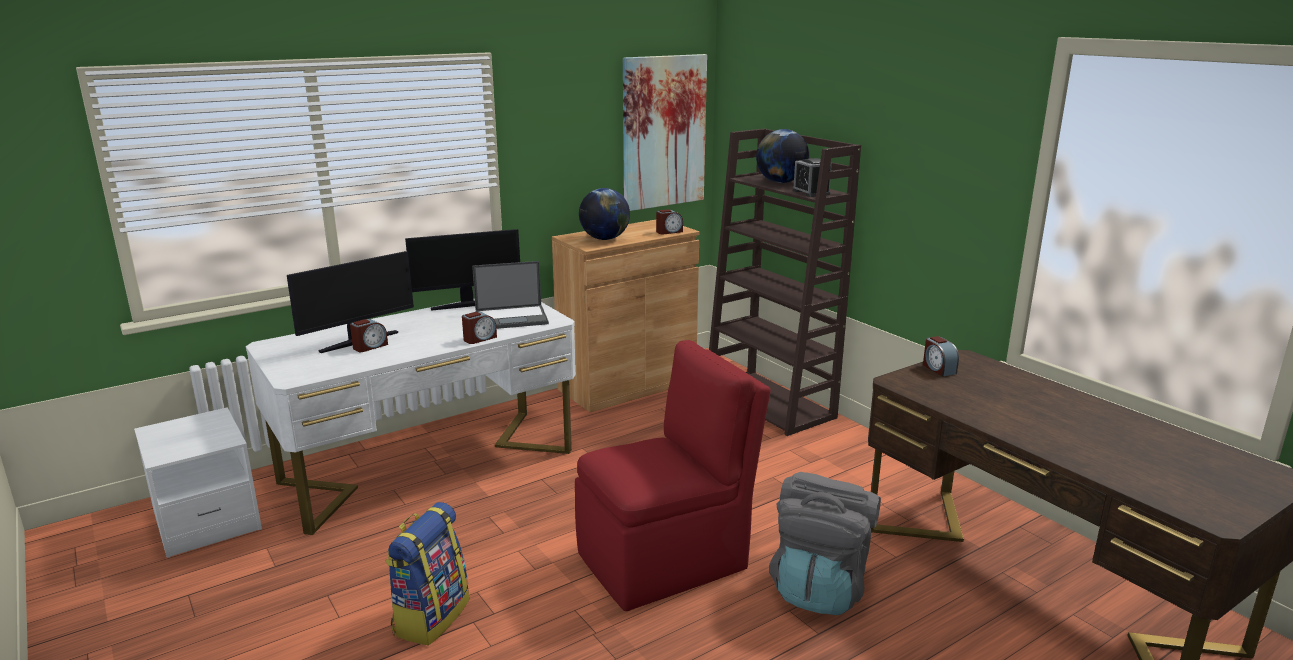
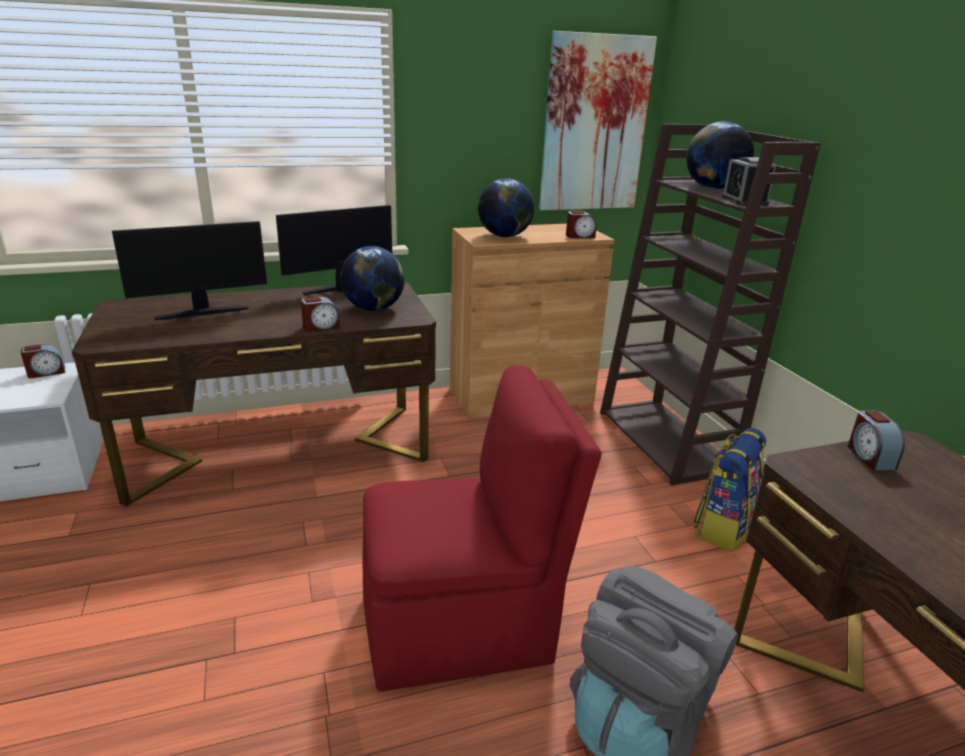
camera: 15 degrees right, 5 degrees up
(370, 346) = (207, 320): alarm clock -> alarm clock (46, 372)
(429, 467) = (281, 451): white desk -> brown desk
(430, 616) = (168, 639): backpack -> backpack (723, 527)
(467, 304) = (341, 289): monitor -> monitor turned 150 degrees clockwise
(512, 318) = (373, 309): laptop -> globe

